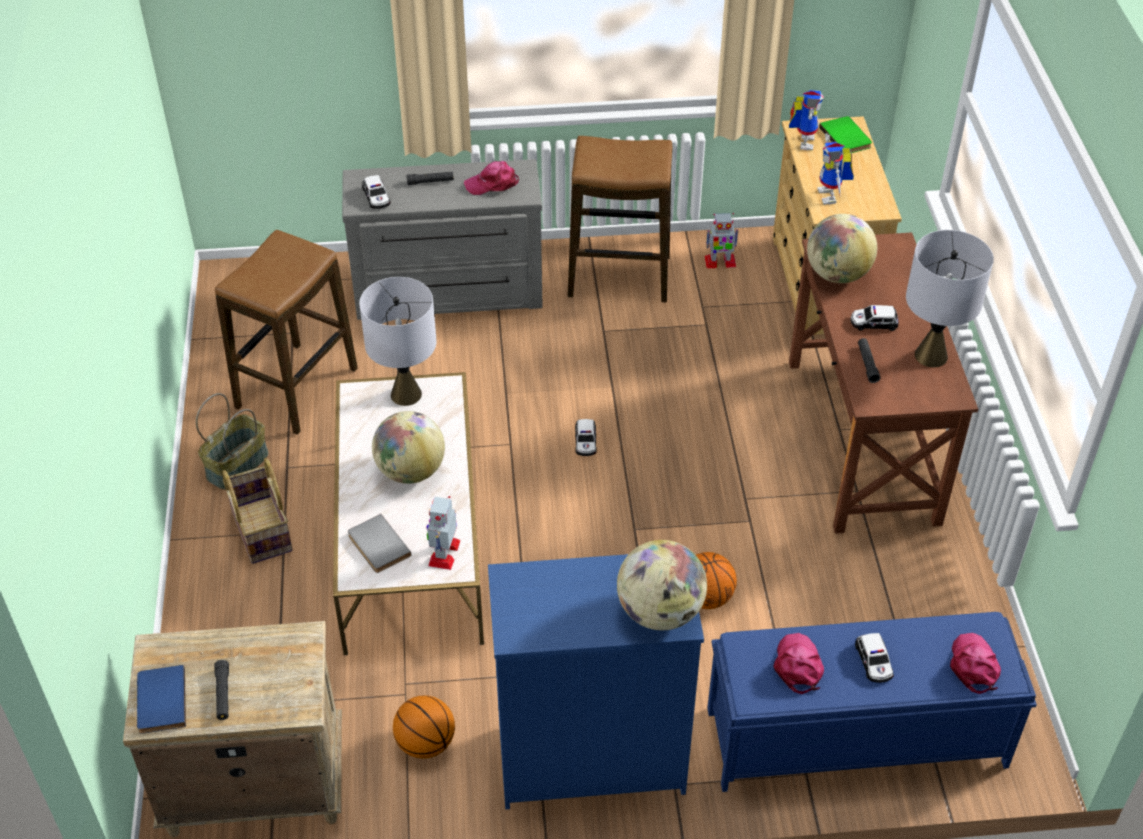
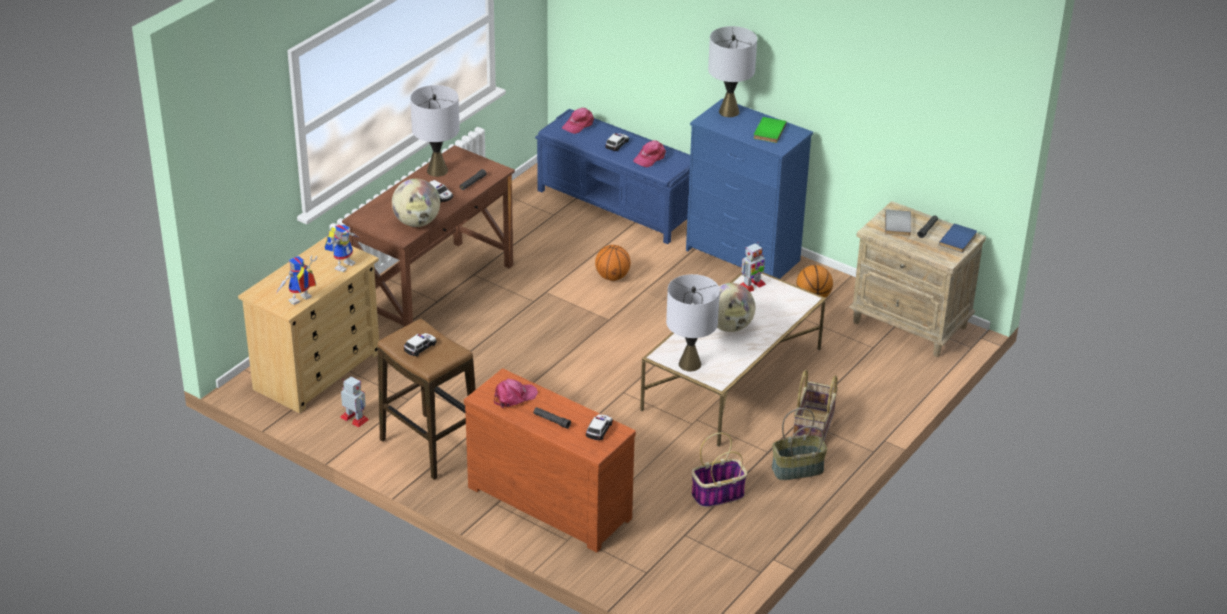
camera: 140 degrees left, 10 degrees down
(297, 388) = (717, 495): stool -> basket
(377, 546) = (783, 305): grey book -> grey book (899, 224)
(449, 294) = (551, 500): grey dresser -> brown dresser
(492, 183) = (514, 397): pink cap -> pink cap turned 60 degrees counterclockwise
(585, 441) = (579, 370): toy car -> toy car (420, 347)
(660, 612) = (728, 111): globe -> grey table lamp
(847, 137) = (272, 289): green book -> green book (768, 131)

